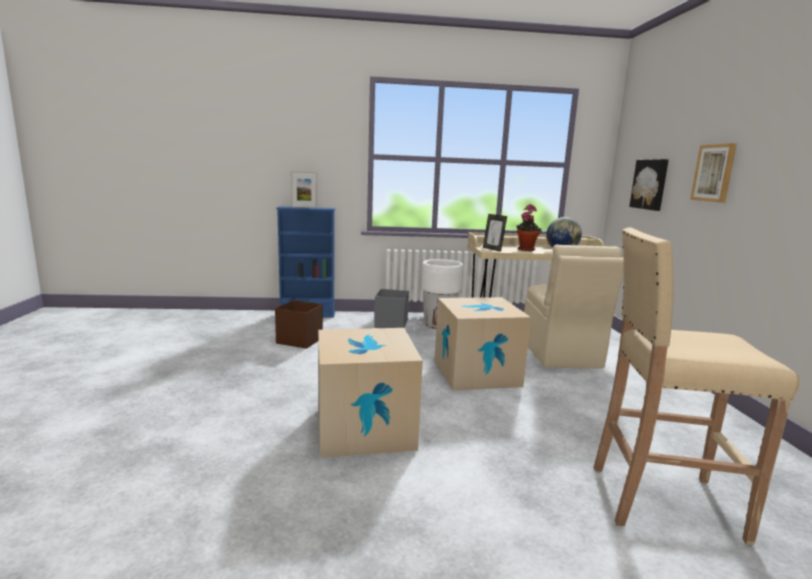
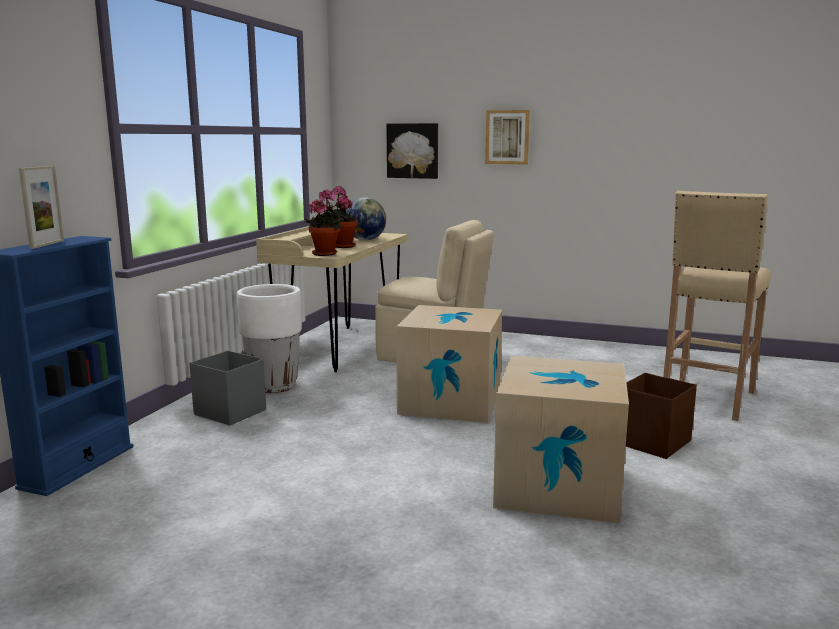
camera: 65 degrees left, 0 degrees up
(299, 340) = (214, 491): brown storage box -> brown storage box (651, 442)
(493, 249) = (326, 253): picture frame -> potted plant

